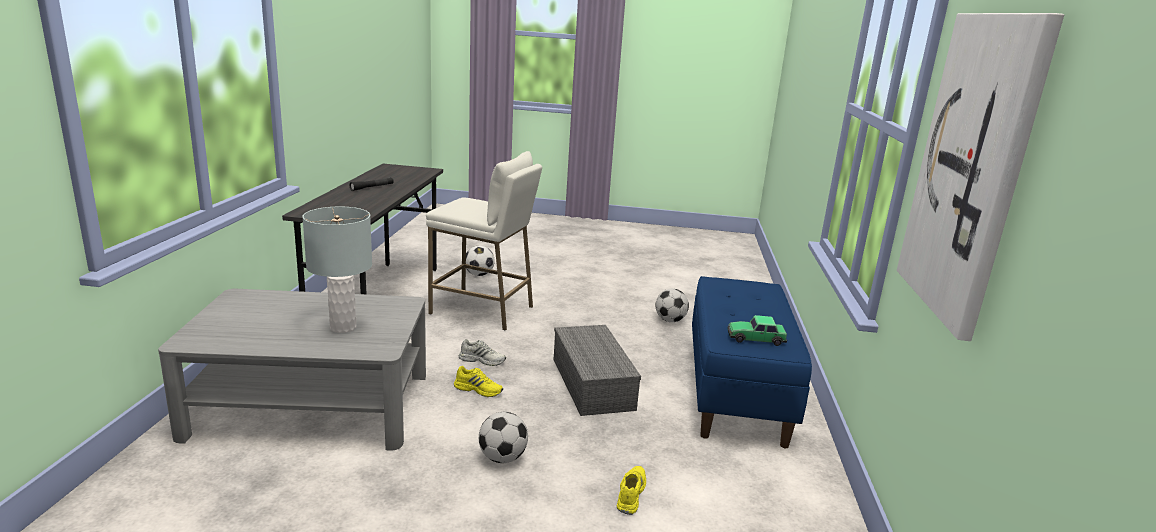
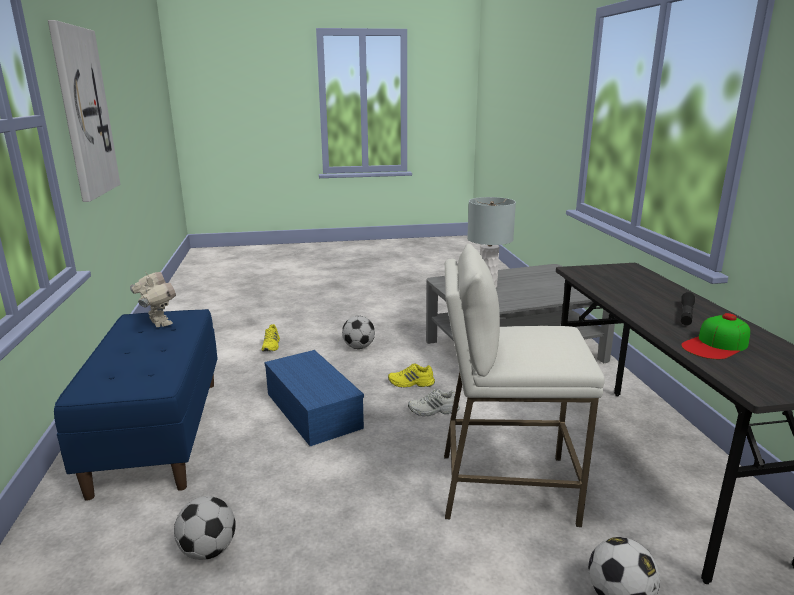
camera: 165 degrees right, 0 degrees up
(400, 178) = (716, 345): none -> cap
(594, 384) = (311, 410): grey storage box -> blue storage box
(755, 338) = (158, 323): toy car -> toy robot

